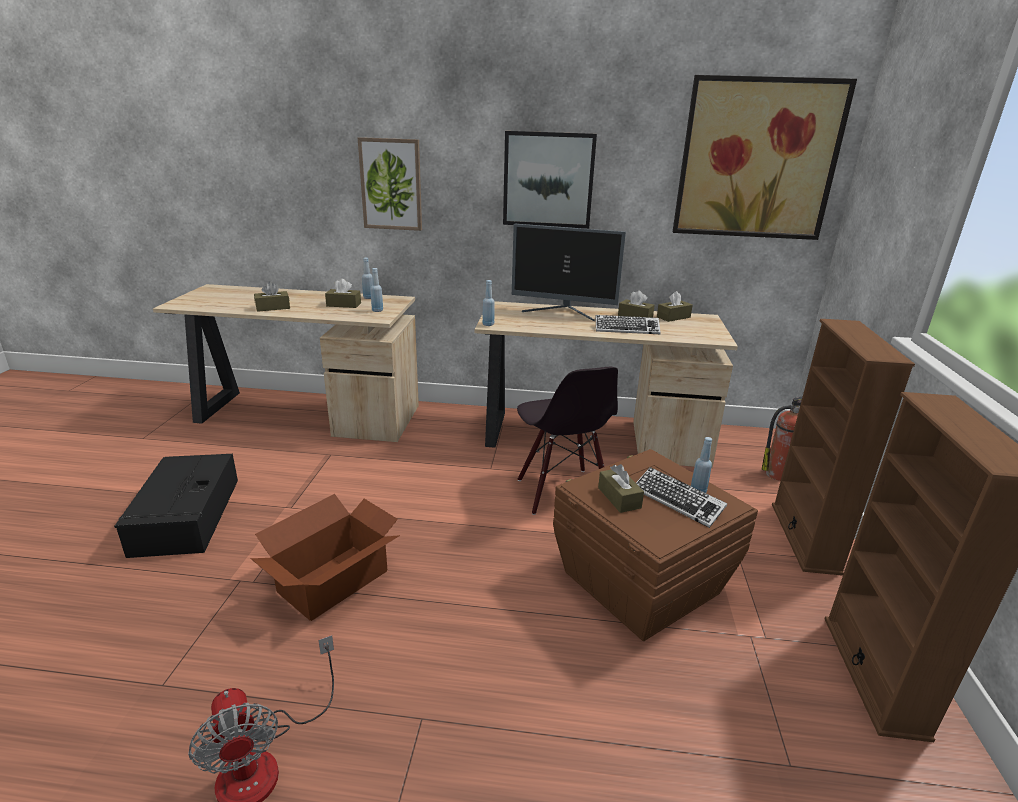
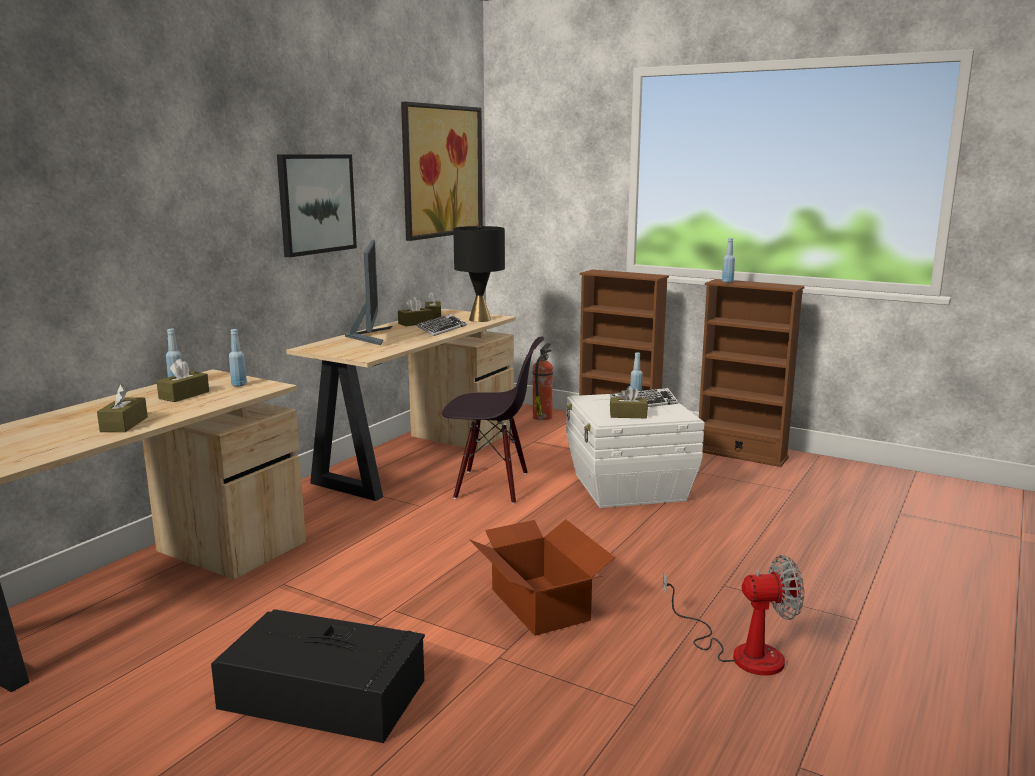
camera: 65 degrees left, 10 degrees down
(391, 184) = (166, 228): picture -> none
(488, 324) = (363, 357): blue bottle -> blue bottle (727, 282)
(563, 312) = (369, 336): monitor -> monitor turned 45 degrees counterclockwise
(639, 582) = (628, 487): brown storage box -> white storage box
(693, 335) = (480, 319): none -> black table lamp

